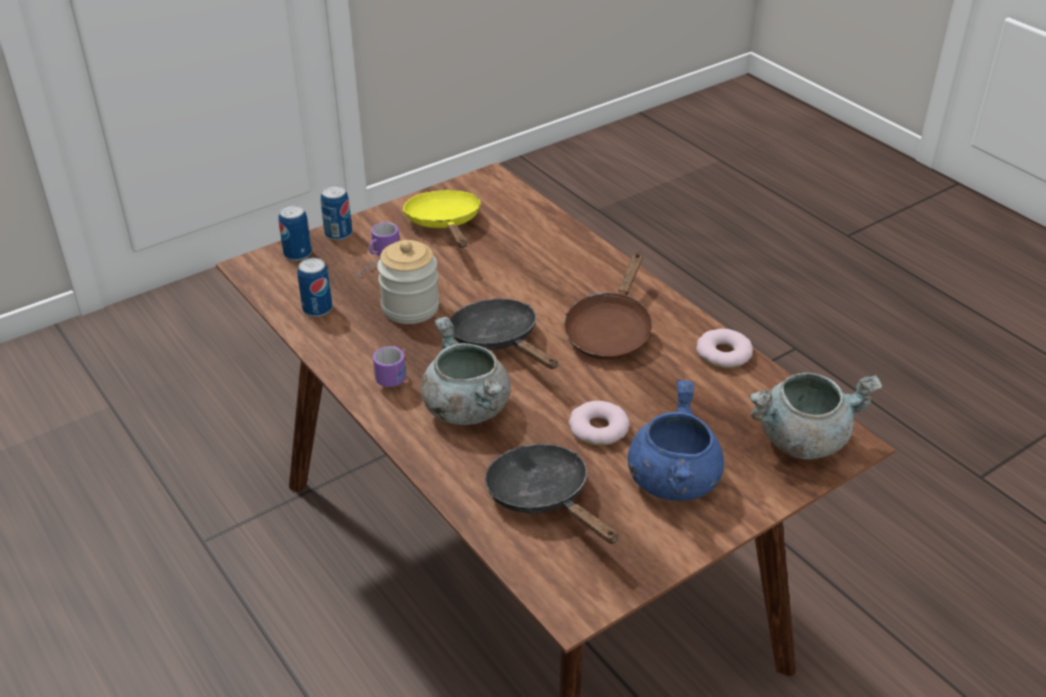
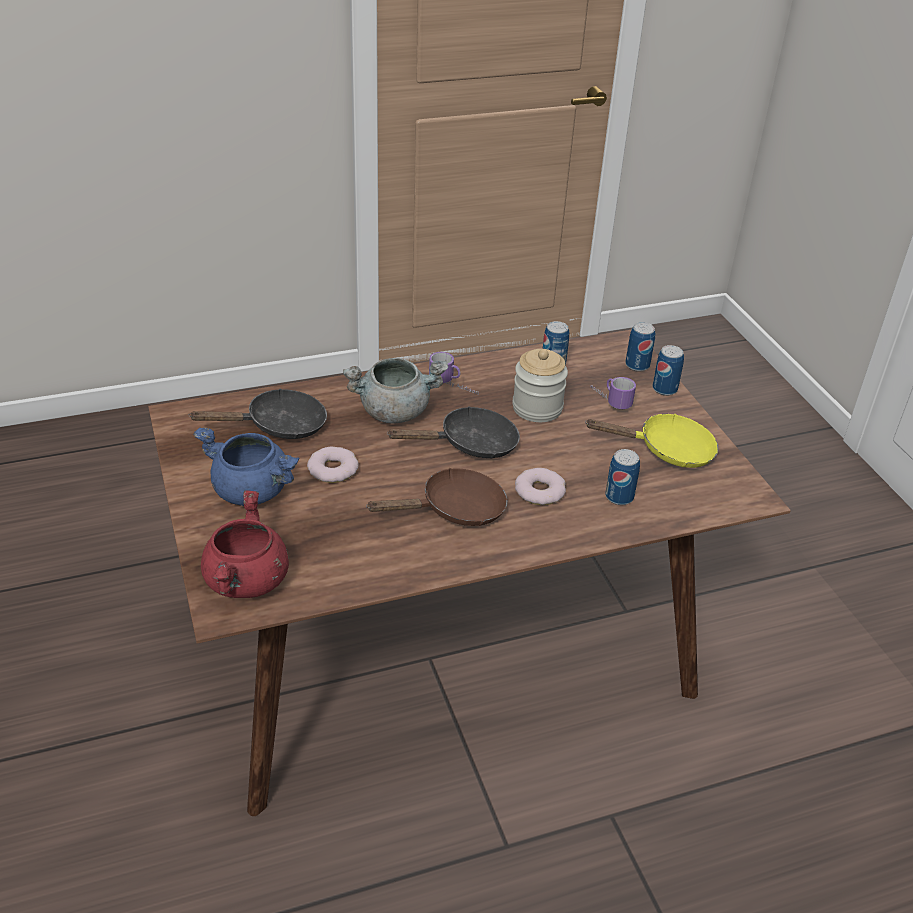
camera: 105 degrees right, 0 degrees up
(531, 242) = (619, 497): none -> can
(610, 331) = (455, 510): brown frying pan -> brown frying pan turned 120 degrees clockwise
(723, 354) = (387, 572): donut -> donut (539, 491)
(802, 439) = (247, 581): grey cooking pot -> red cooking pot

